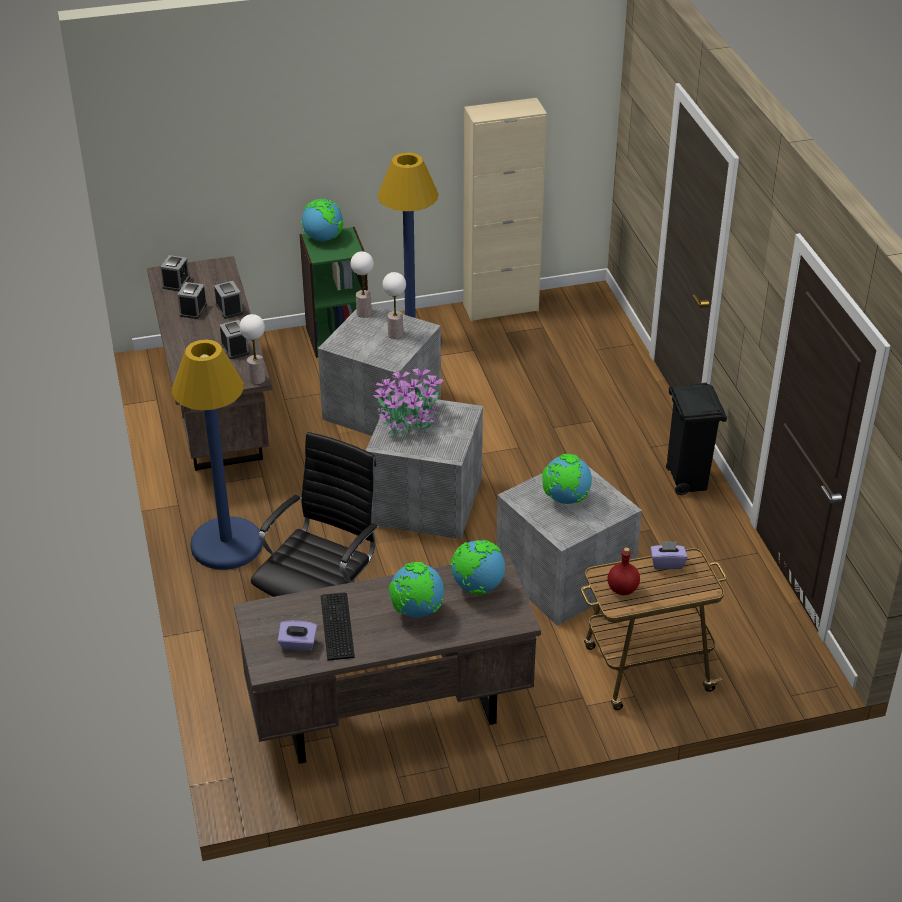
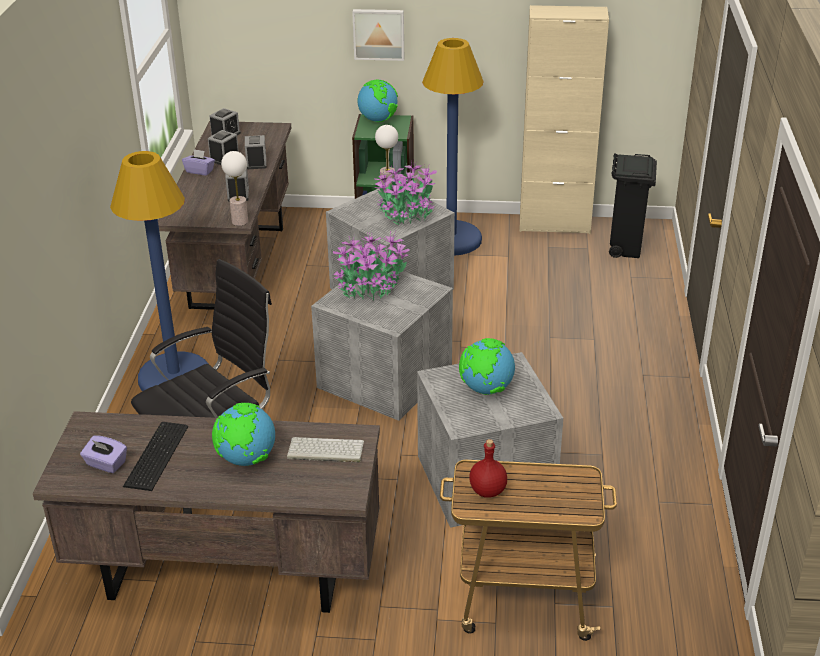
camera: 20 degrees right, 5 degrees down
(316, 154) = (379, 34): none -> picture
(395, 334) = (406, 212): table lamp -> potted plant
(477, 587) = (324, 451): globe -> keyboard
(667, 563) = (553, 475): purple tissue box -> purple tissue box (200, 171)
(686, 481) = (666, 415): black trash can -> black trash can (625, 249)

